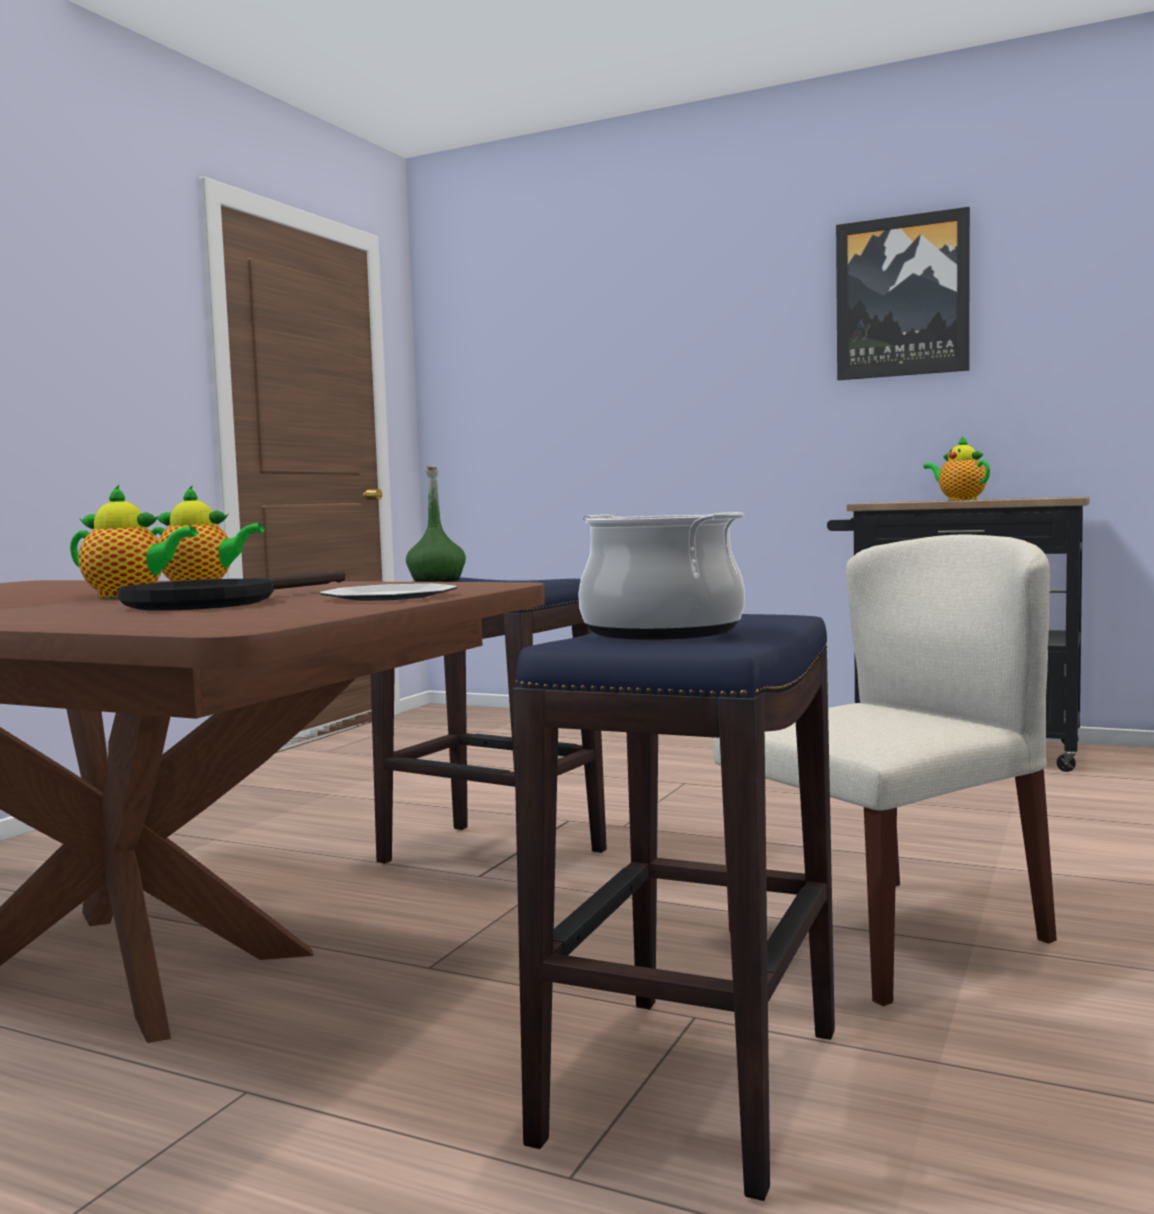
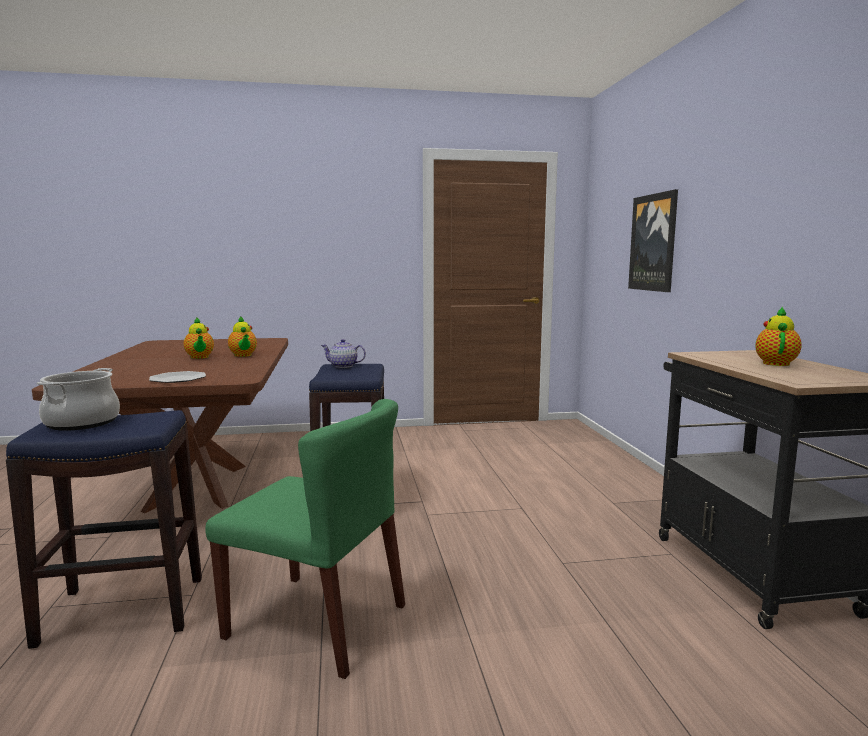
camera: 55 degrees right, 5 degrees up
(217, 602) = (163, 368): black frying pan -> none
(437, 581) = (343, 366): green bottle -> teapot
(889, 935) = (318, 621): beige chair -> green chair
(902, 297) = (801, 173): picture -> picture (653, 242)

